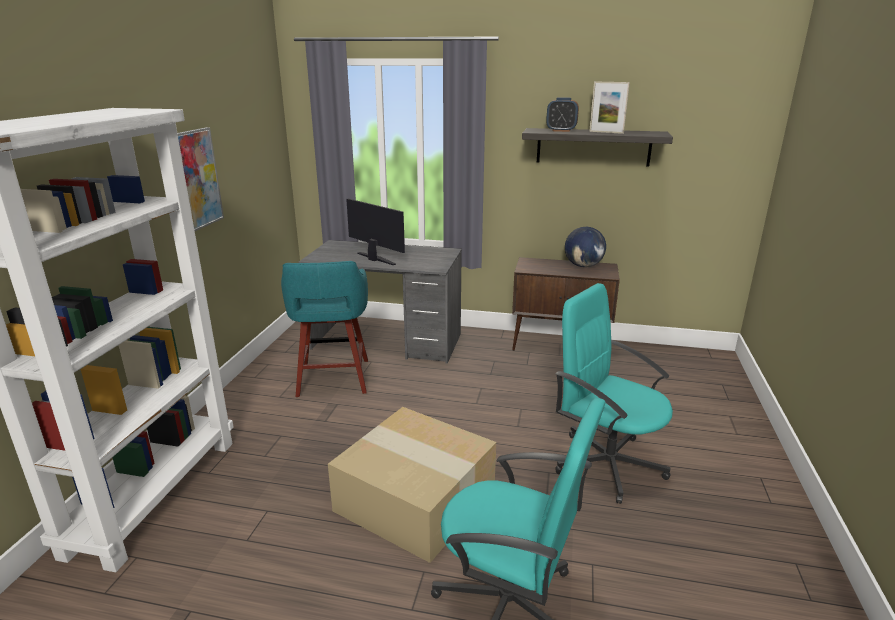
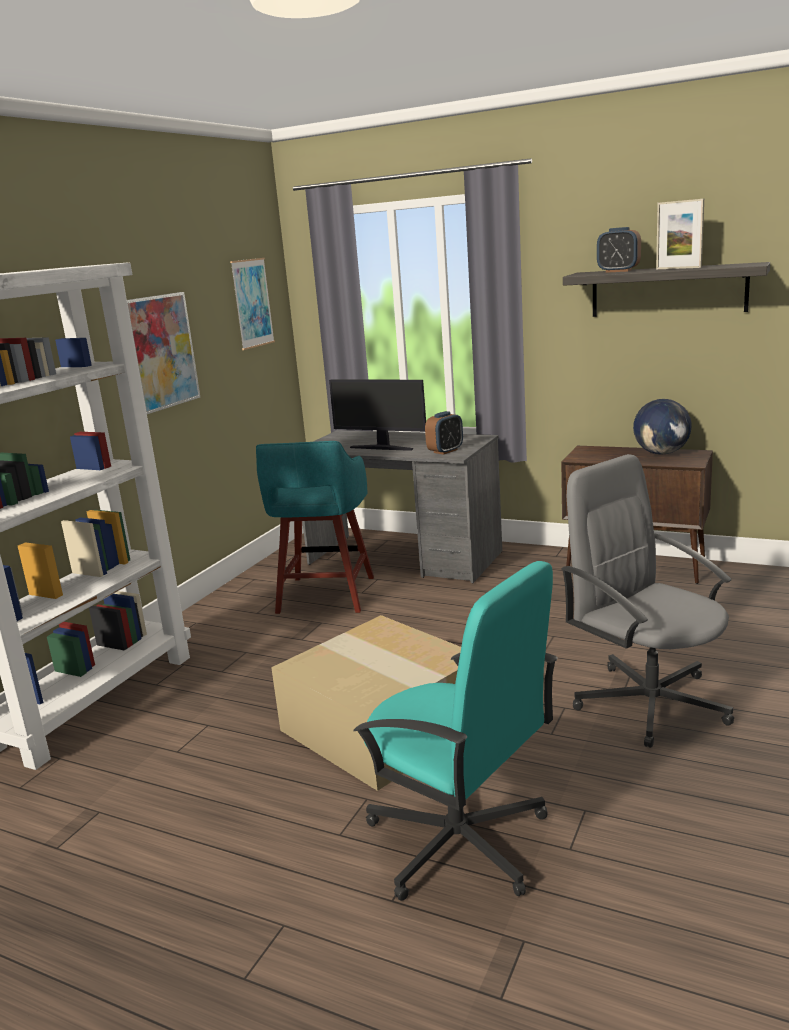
camera: 15 degrees right, 5 degrees down
(260, 135) = (252, 303): none -> picture
(374, 259) = (382, 448): monitor -> monitor turned 150 degrees clockwise
(427, 263) = (445, 451): none -> alarm clock
(607, 463) = (649, 702): turquoise office chair -> grey office chair

